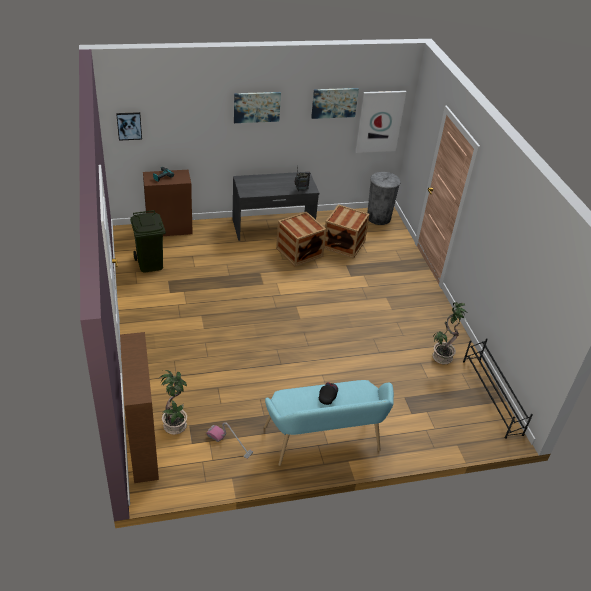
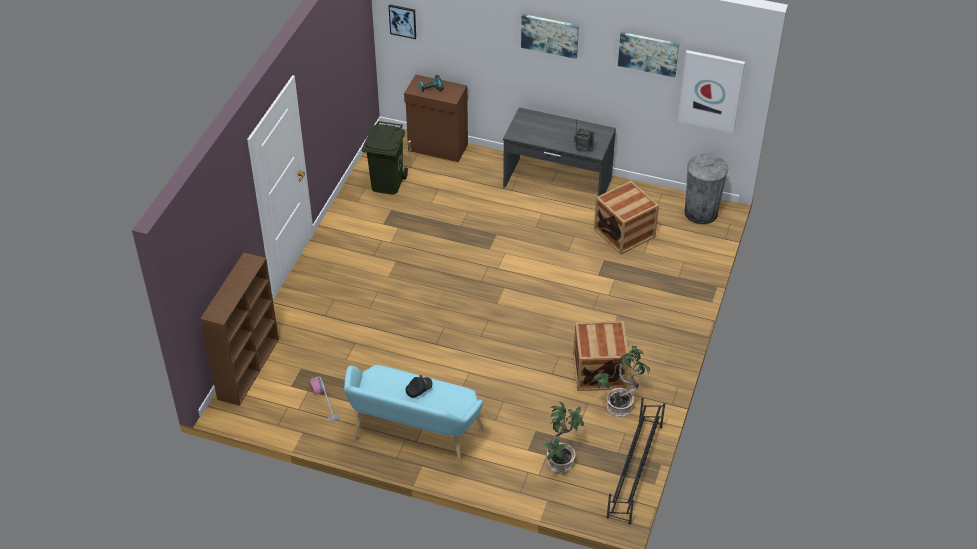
camera: 35 degrees right, 5 degrees up
(176, 426) = (289, 364): potted plant -> potted plant (561, 463)
(299, 252) = (562, 225): crate -> crate (599, 371)

